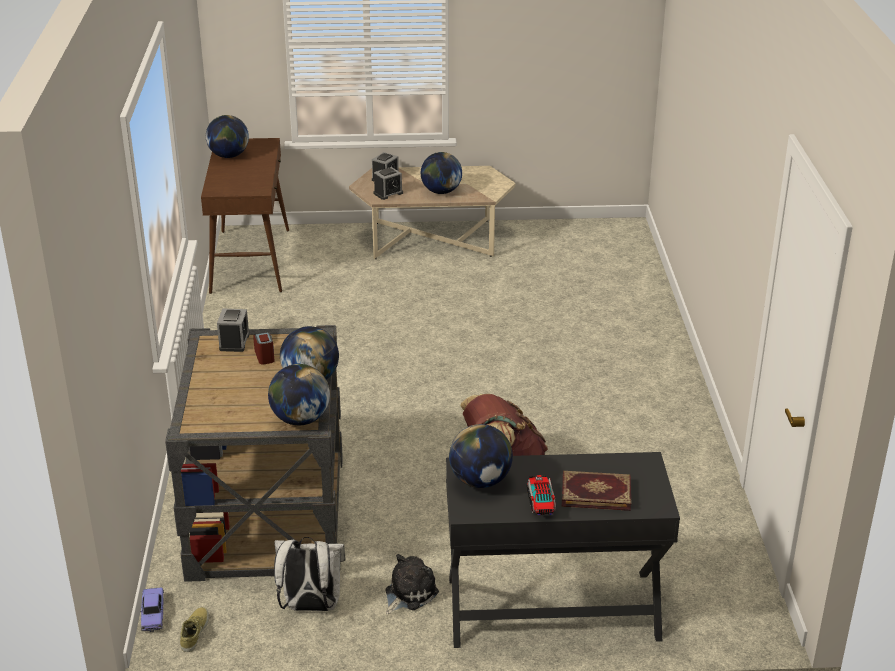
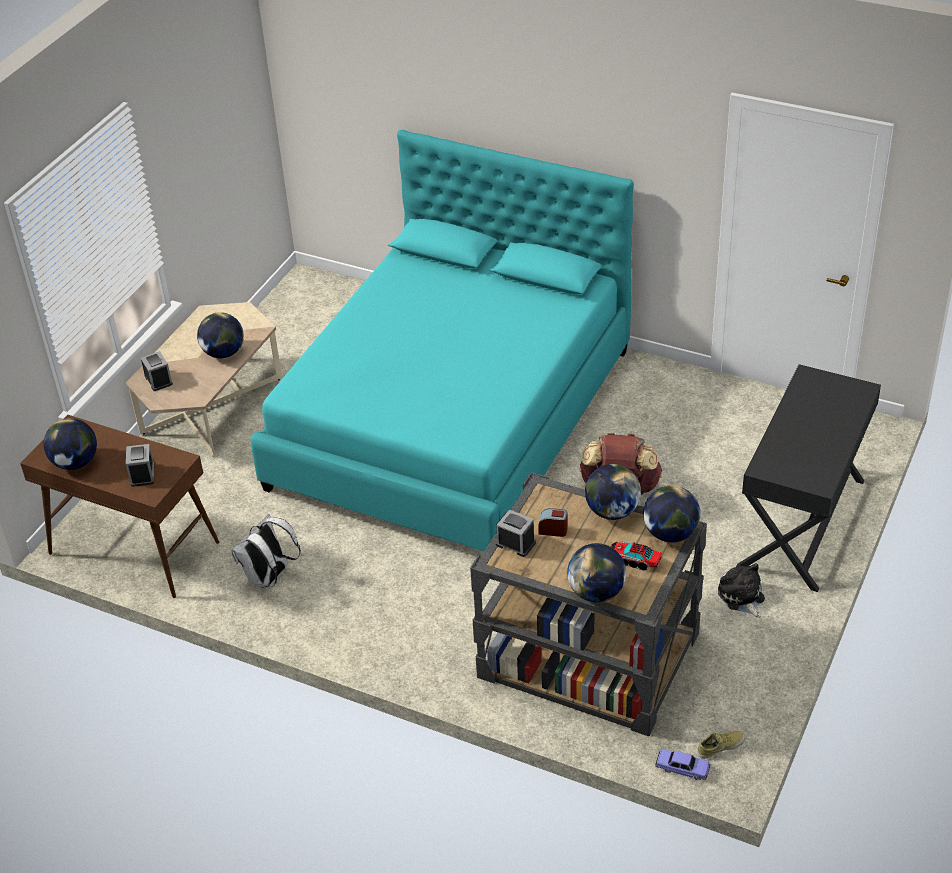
camera: 60 degrees left, 10 degrees up
(193, 632) = (720, 746): beige shoe -> beige shoe turned 120 degrees clockwise
(310, 607) = (726, 661): white backpack -> white backpack (269, 577)
(388, 193) = (193, 388): alarm clock -> alarm clock (142, 474)
(480, 481) = (785, 466): globe -> globe (596, 592)
(519, 351) = (452, 418): none -> turquoise bed
(541, 502) = (828, 444): toy truck -> toy truck (634, 560)
(596, 492) = (831, 412): book -> none

